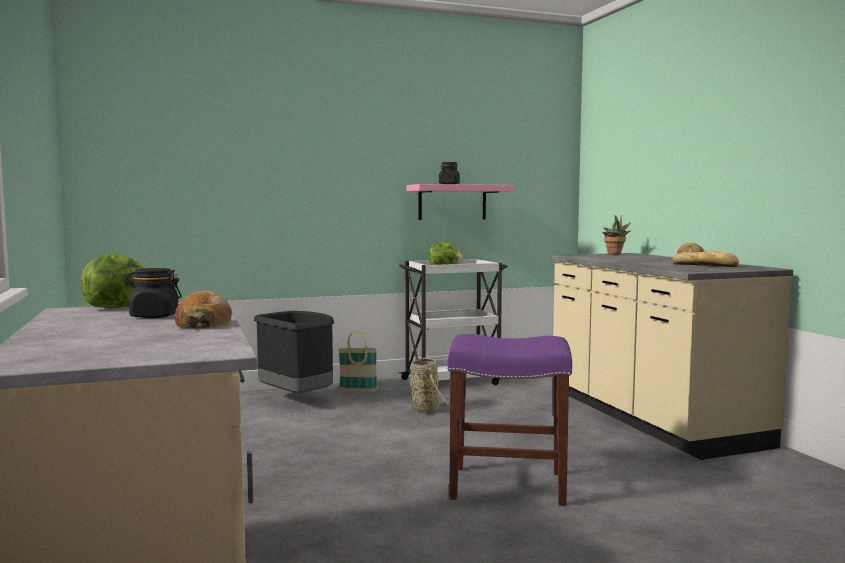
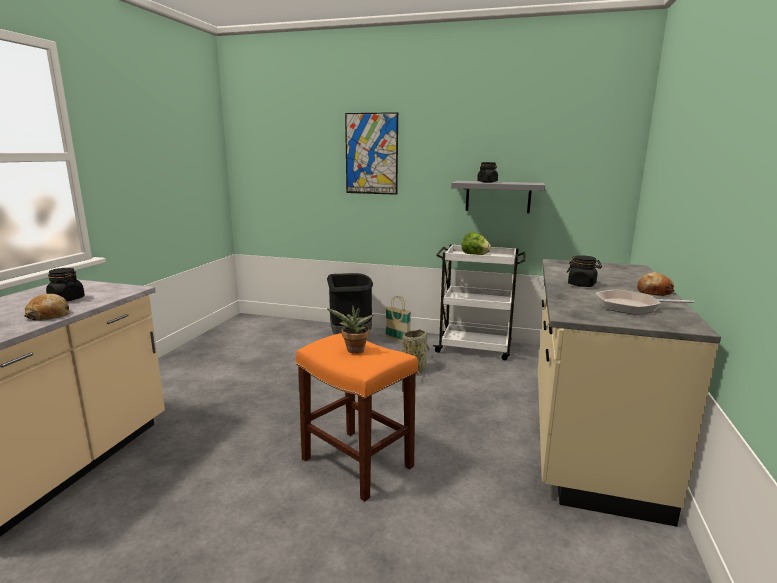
camera: 35 degrees right, 10 degrees up
(119, 307) = (89, 284): lettuce -> none
(300, 152) = (371, 154): none -> picture
(452, 202) = (498, 196): pink shelf -> grey shelf
(509, 485) = (358, 463): purple stool -> orange stool
(615, 254) = (616, 265): potted plant -> potted plant (354, 351)
(635, 261) = (582, 284): none -> black jar
(706, 265) = (631, 307): bread -> frying pan

